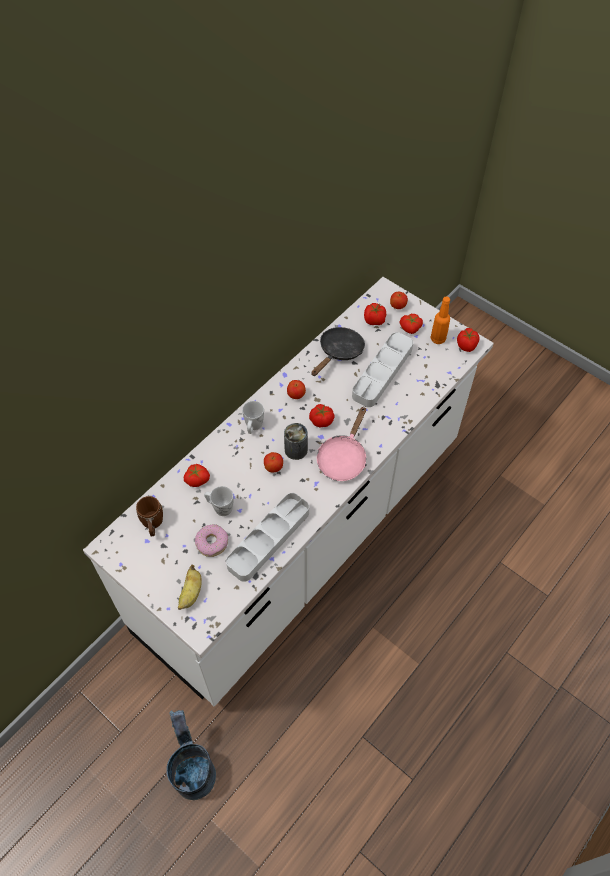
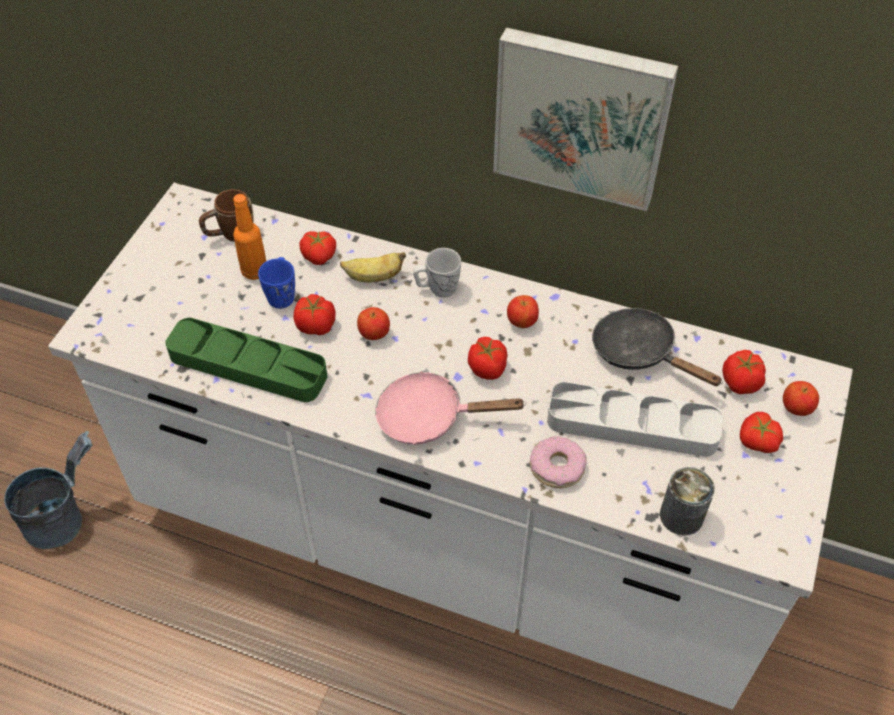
camera: 70 degrees right, 5 degrees down
(191, 593) = (136, 306): banana -> banana (373, 277)
(212, 543) = (221, 304): donut -> donut (557, 467)
(220, 507) = (282, 294): white mug -> blue mug
(268, 281) = (582, 116): none -> picture
(268, 539) = (248, 365): grey tray -> green tray
(296, 449) = (418, 352): can -> can (681, 516)
(339, 352) = (640, 352): black frying pan -> black frying pan turned 150 degrees counterclockwise
(438, 339) = (760, 491): orange bottle -> orange bottle (254, 271)
(466, 346) = (773, 543): tomato -> tomato (316, 326)

